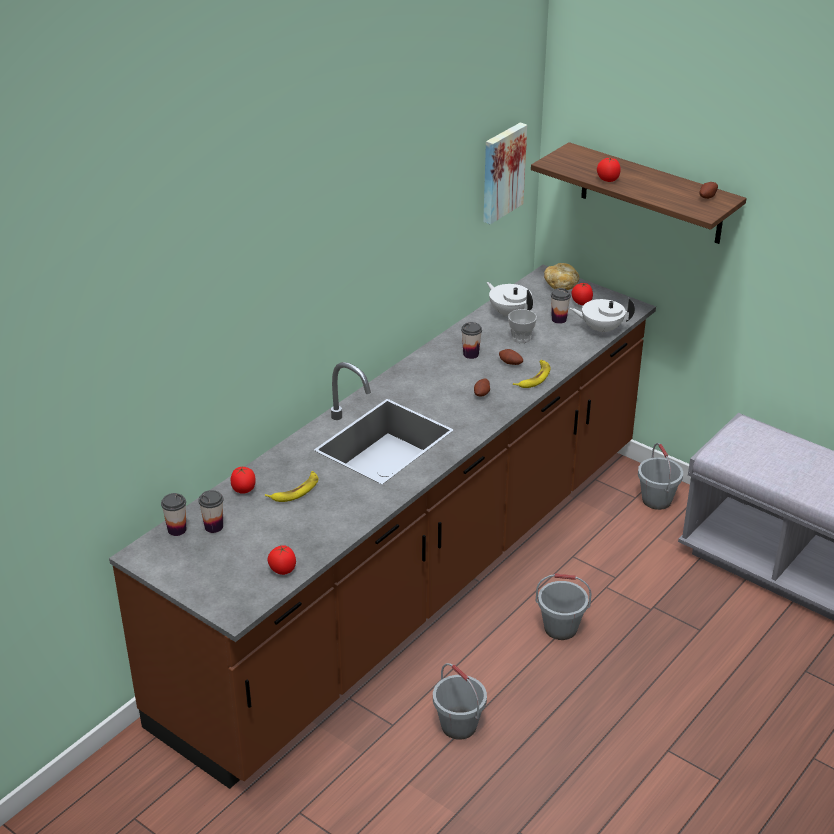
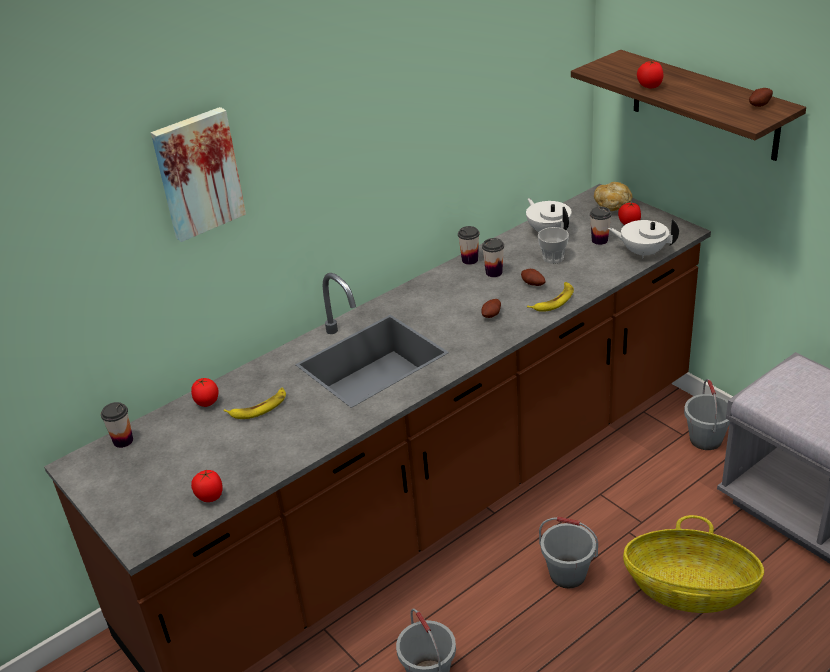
camera: 15 degrees right, 0 degrees up
(214, 527) = (161, 441): cup -> cup (470, 260)
(501, 172) = (542, 80): picture -> picture (197, 173)
(669, 630) = (689, 589): none -> basket

